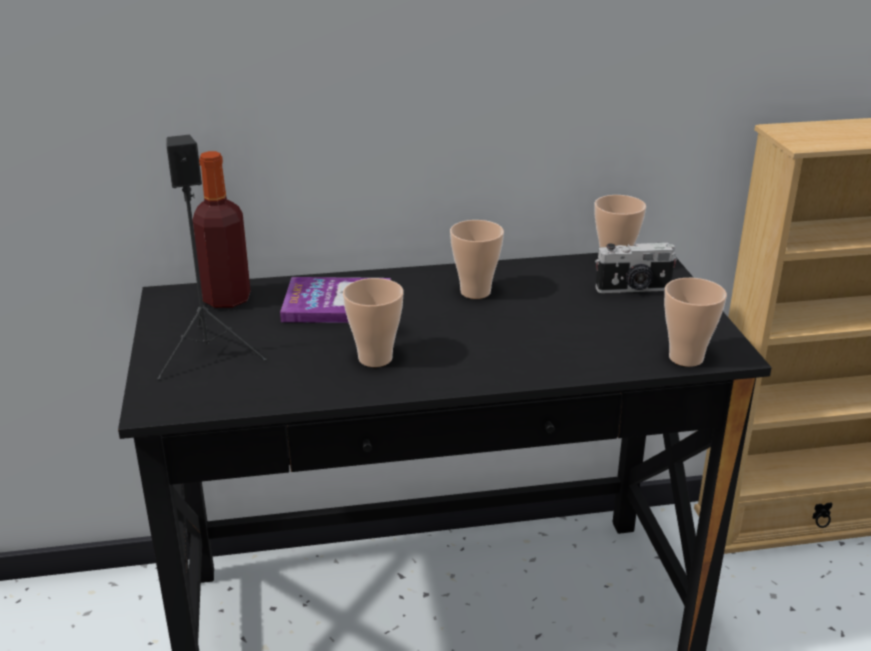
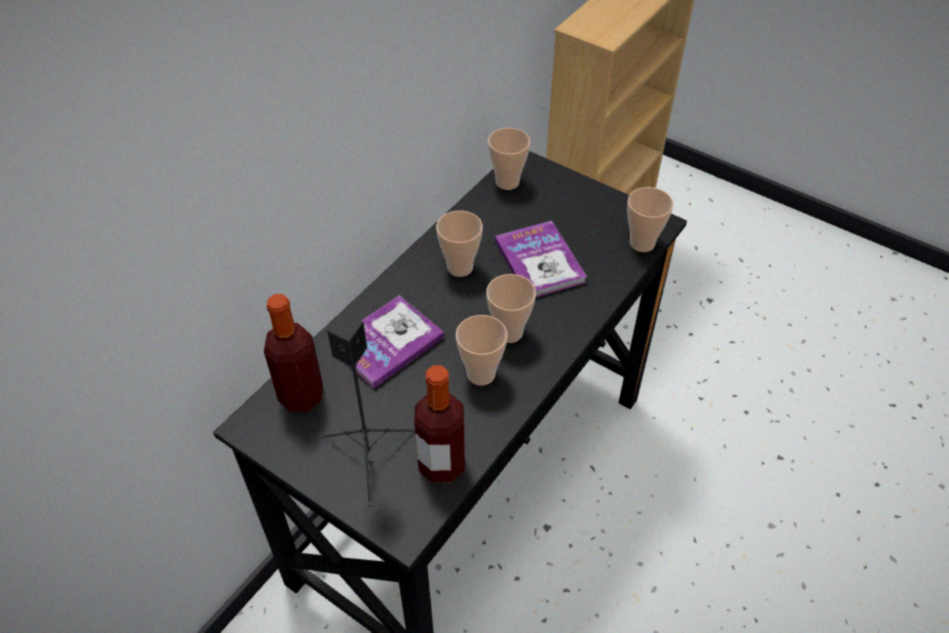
camera: 45 degrees left, 20 degrees up
(247, 389) = (441, 464): none -> bottle
(445, 348) = (509, 332): none -> cup
(554, 321) = (539, 261): none -> book
(633, 289) = (547, 200): camera -> none

